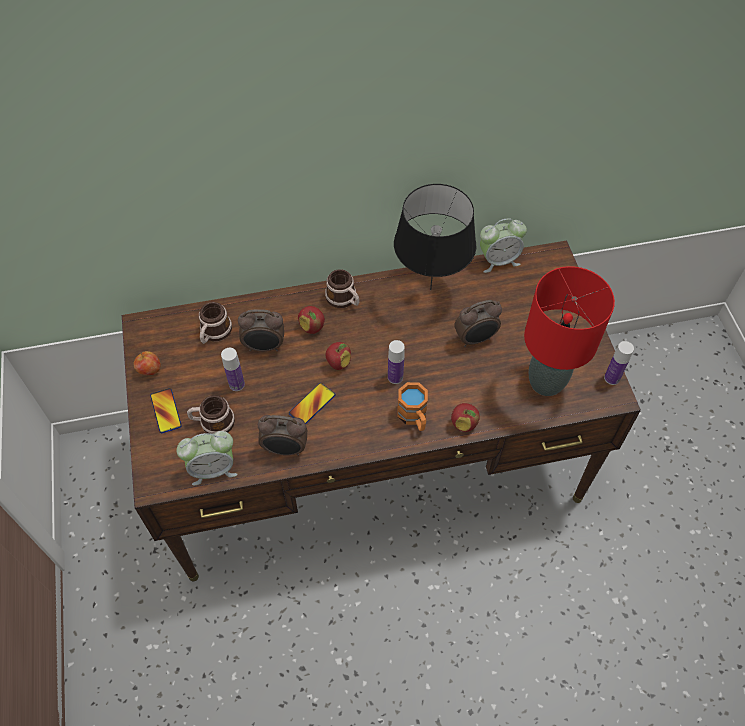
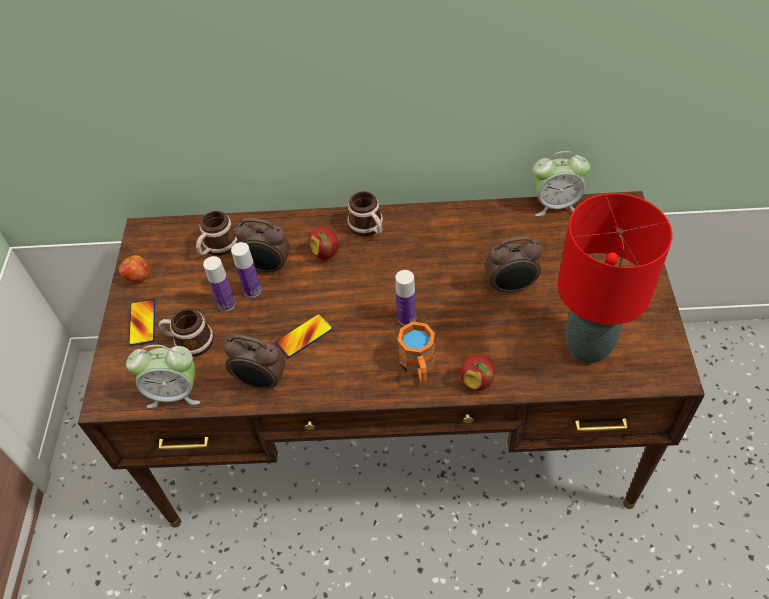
camera: 15 degrees right, 5 degrees down
(338, 363) = (345, 295): apple -> none
(429, 290) = (468, 228): black table lamp -> none
(612, 378) = (672, 352): bottle -> bottle (252, 290)

